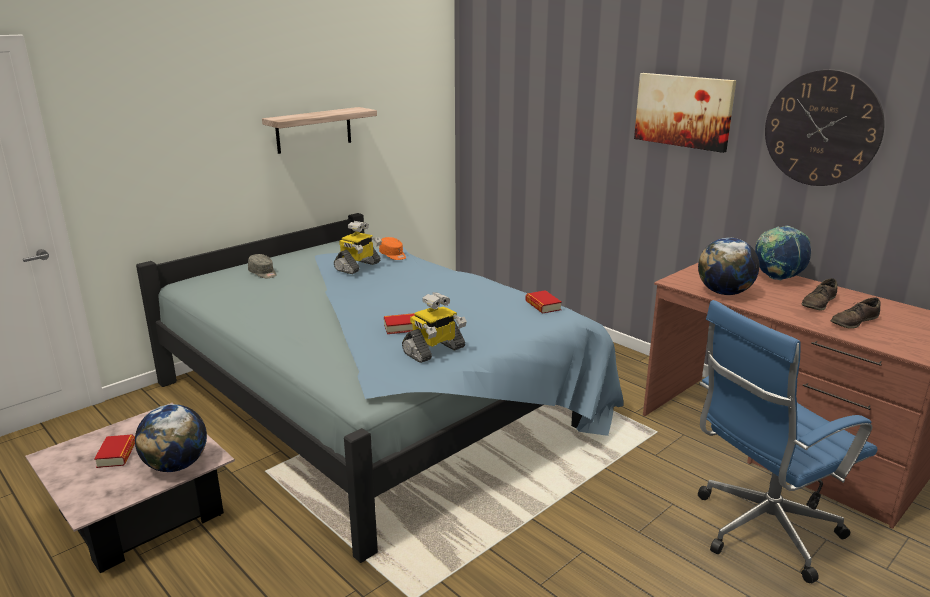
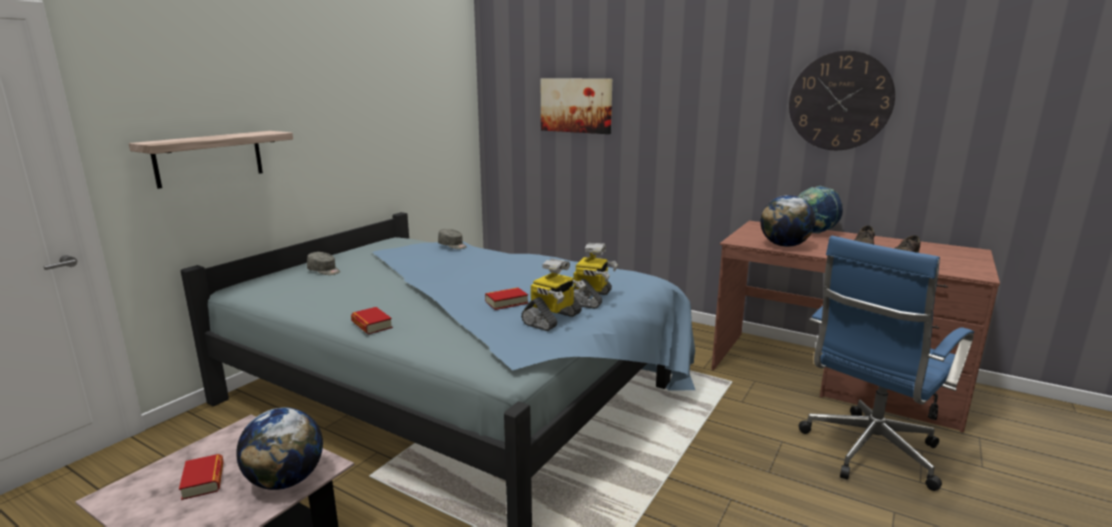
camera: 15 degrees left, 5 degrees down
(314, 130) = (358, 129): shelf -> shelf (209, 158)
(358, 266) = (424, 257): toy robot -> toy robot (591, 299)
(393, 255) = (453, 245): orange cap -> grey cap
(543, 305) = (625, 273): book -> book (371, 325)
(683, 111) = (710, 97): picture -> picture (576, 105)

